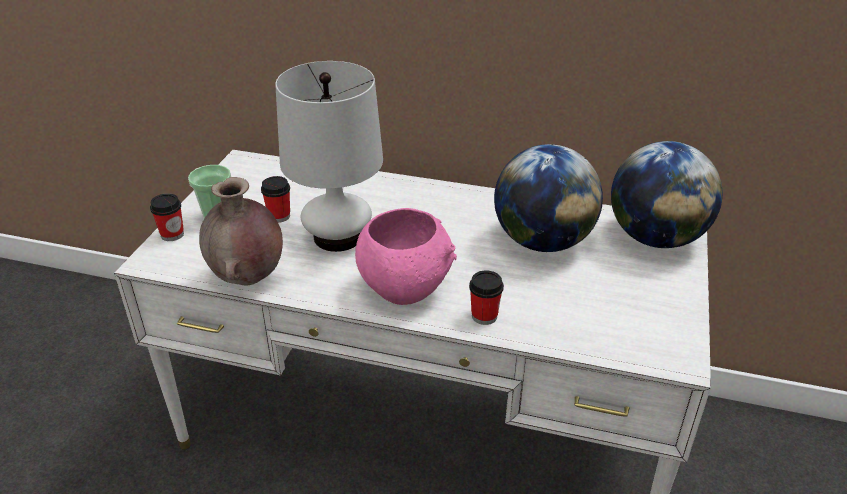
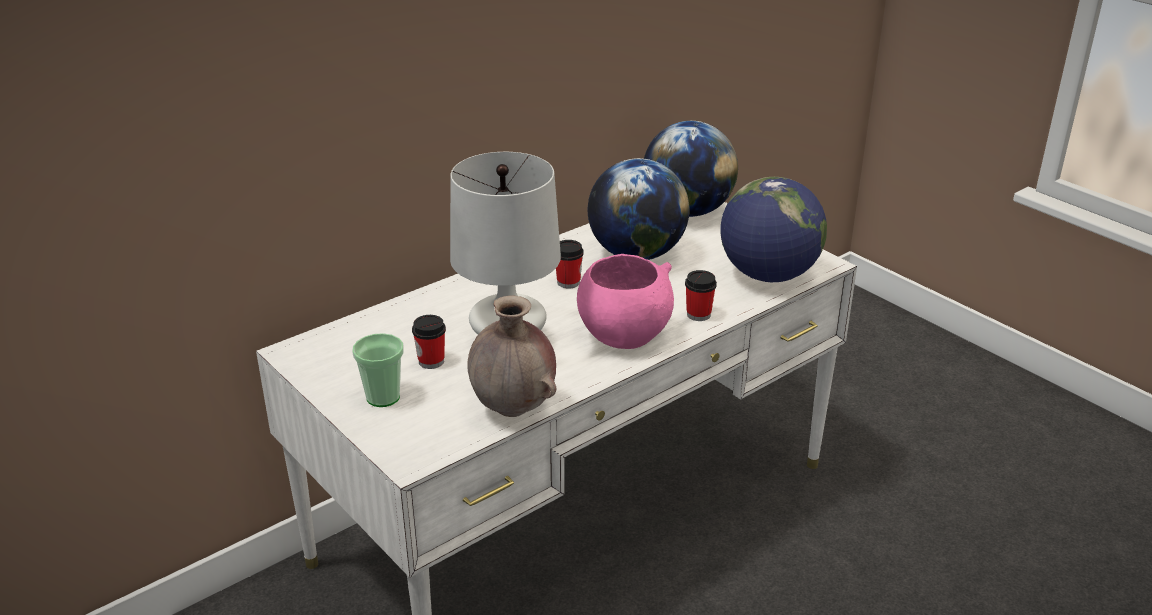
camera: 55 degrees left, 5 degrees down
(172, 234) = (378, 433): cup -> cup (568, 282)
(607, 331) = (768, 275): none -> globe

